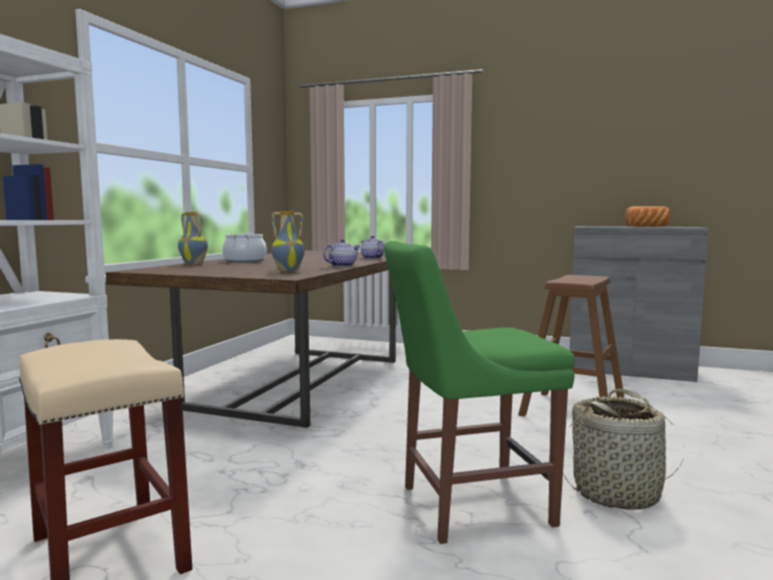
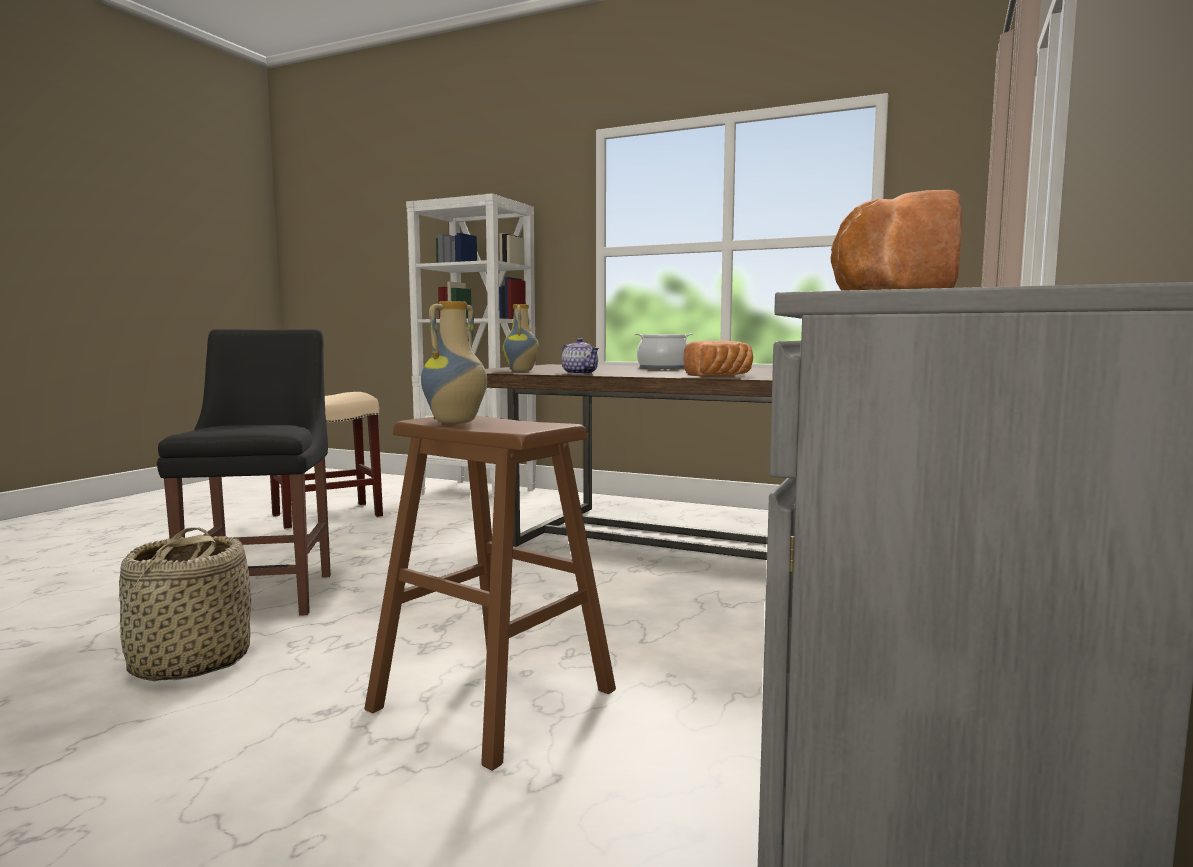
camera: 95 degrees right, 0 degrees up
(194, 264) = (621, 366): vase -> vase (456, 422)
(372, 258) = (721, 376): teapot -> bread
(468, 505) = (264, 593): green chair -> black chair

